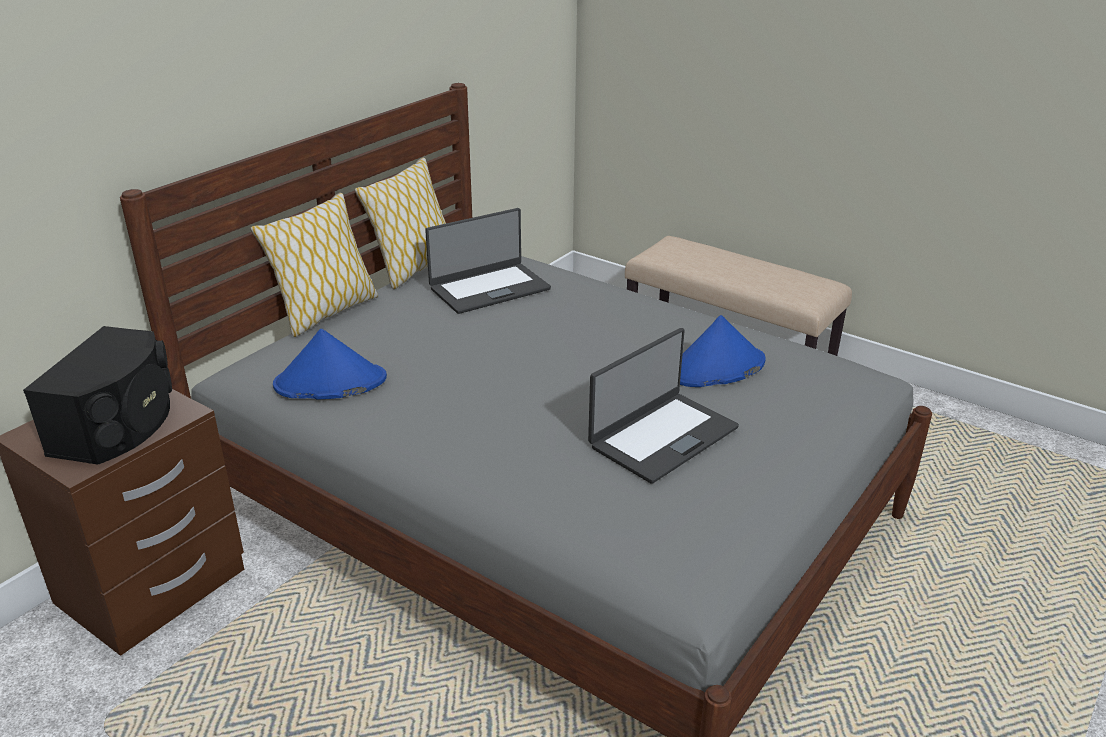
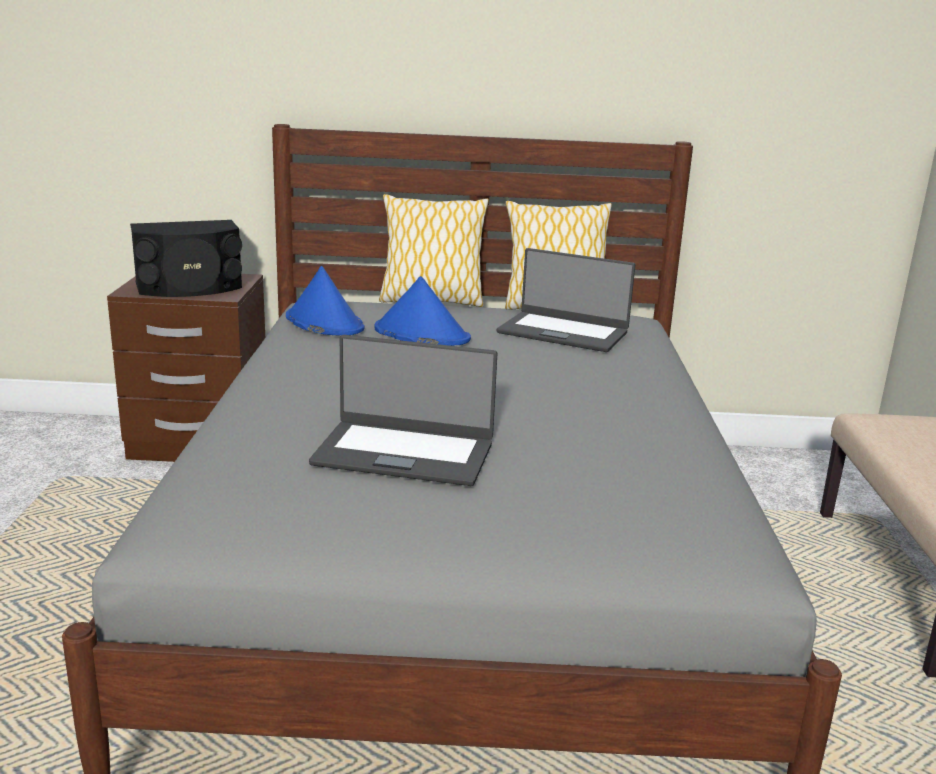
camera: 55 degrees right, 10 degrees down
(715, 368) = (584, 452): blue hat -> blue hat (421, 334)

